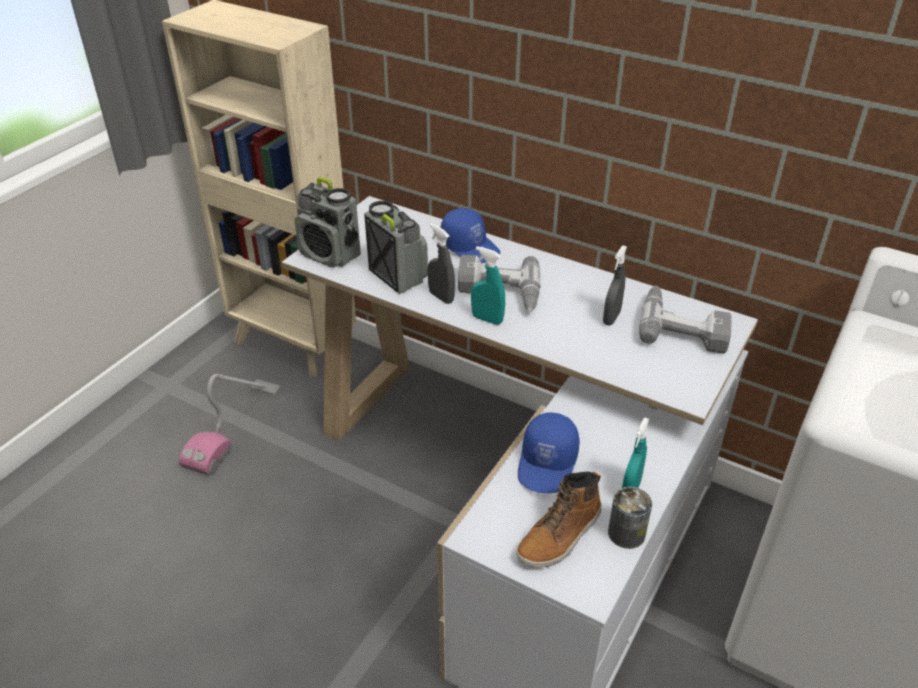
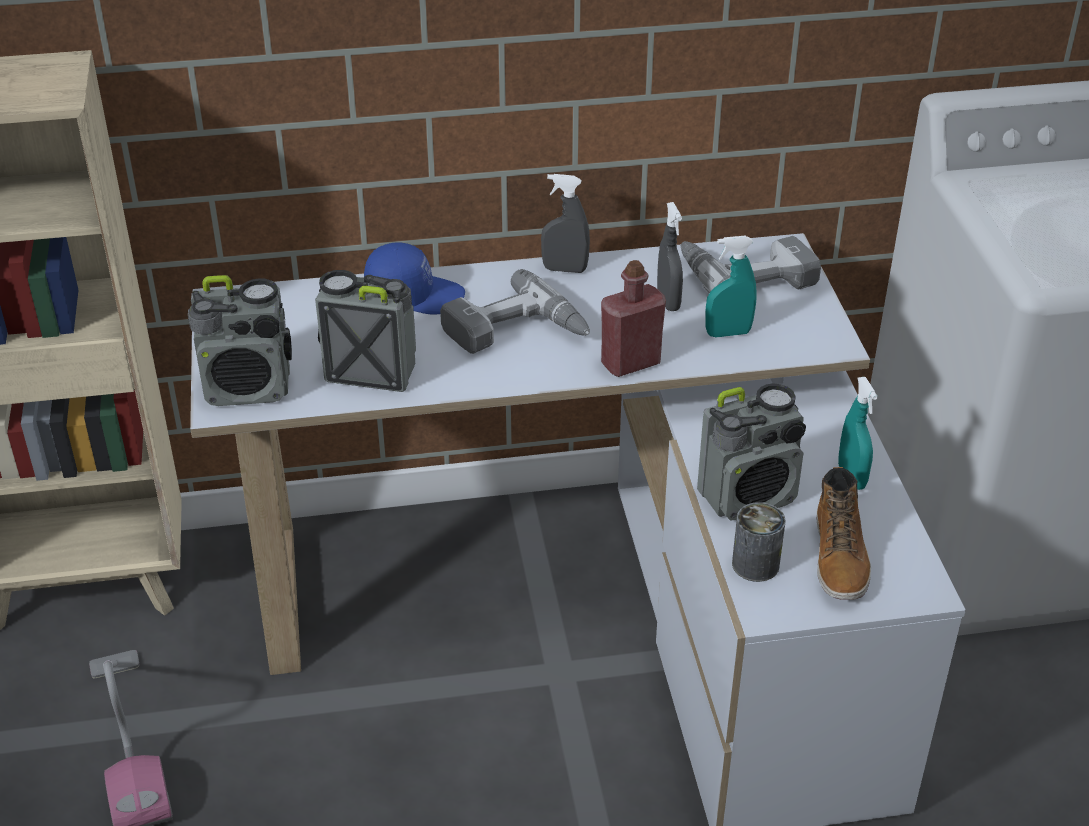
camera: 40 degrees left, 0 degrees up
(441, 297) = (457, 370): grey spray bottle -> grey spray bottle (565, 269)
(487, 319) = (542, 369): turquoise spray bottle -> turquoise spray bottle (728, 333)
(542, 341) = (630, 363): none -> red bottle
(548, 464) = (748, 496): blue cap -> radio
(626, 533) = (892, 518): can -> can (755, 564)

